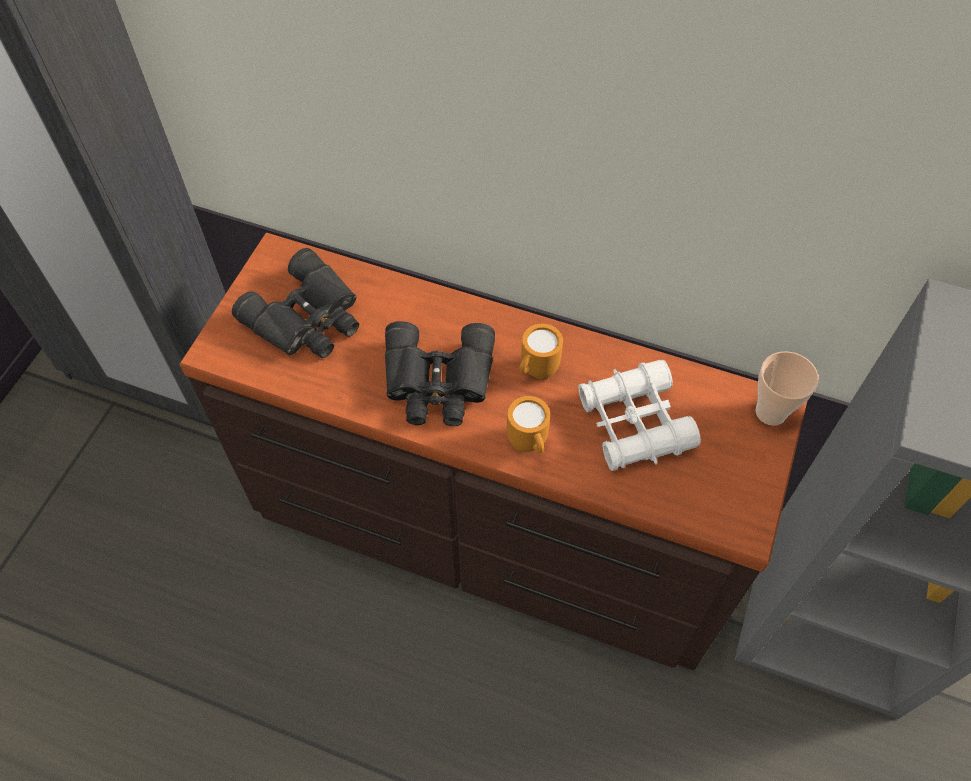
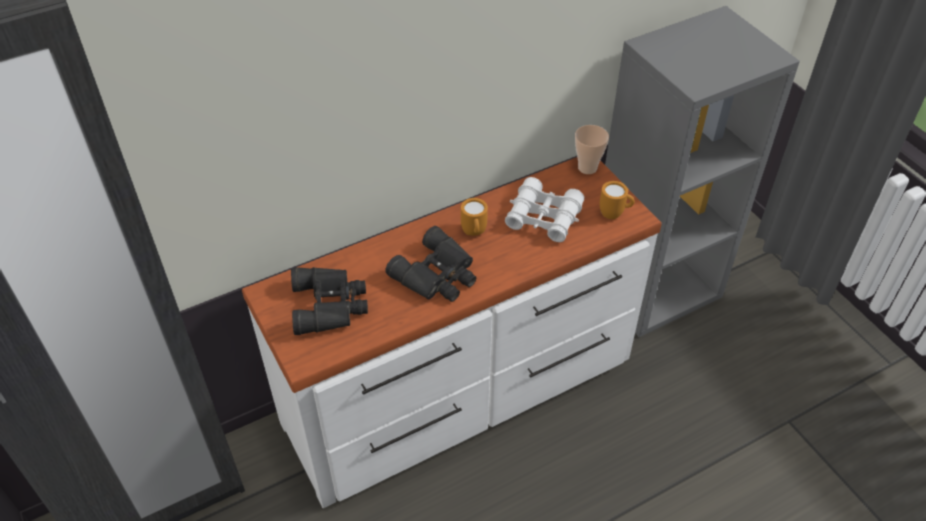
camera: 50 degrees left, 10 degrees down
(486, 528) = (461, 392): brown dresser -> white dresser
(529, 445) = (514, 264): orange mug -> orange mug (614, 214)

